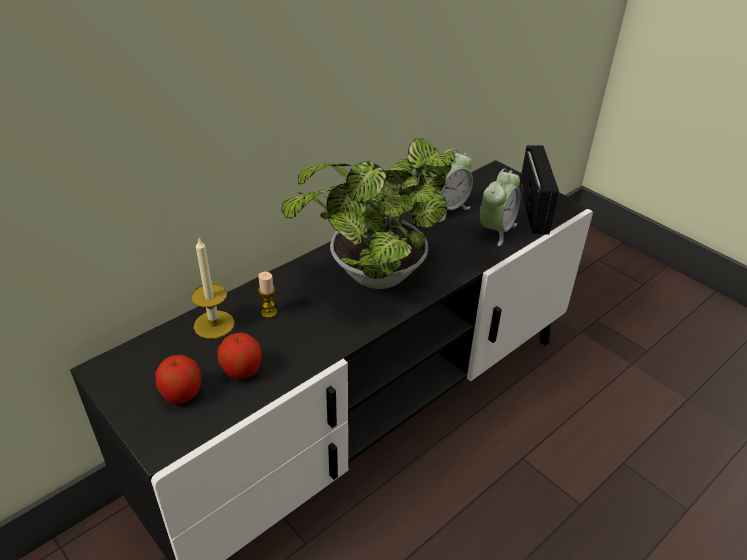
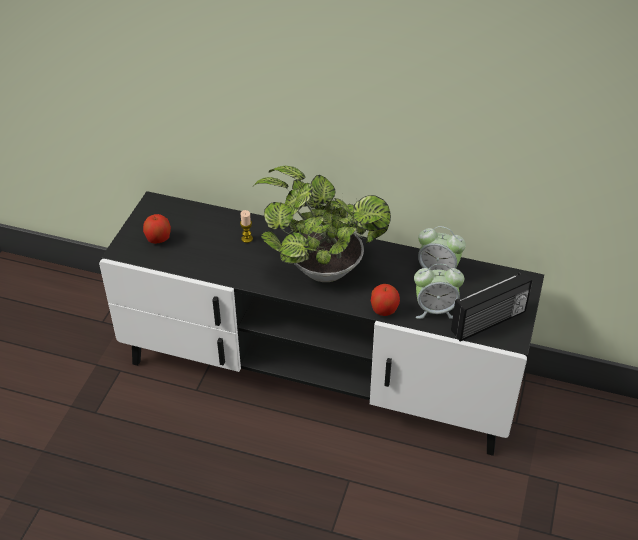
camera: 60 degrees right, 5 degrees up
(214, 324) = (219, 222): candle -> none
(242, 371) = (191, 252): apple -> apple (384, 310)

